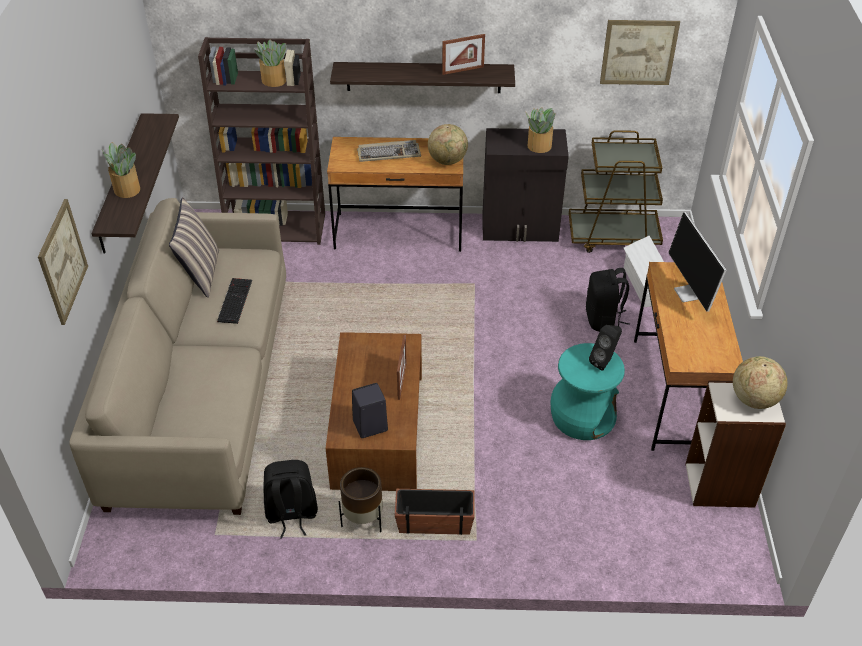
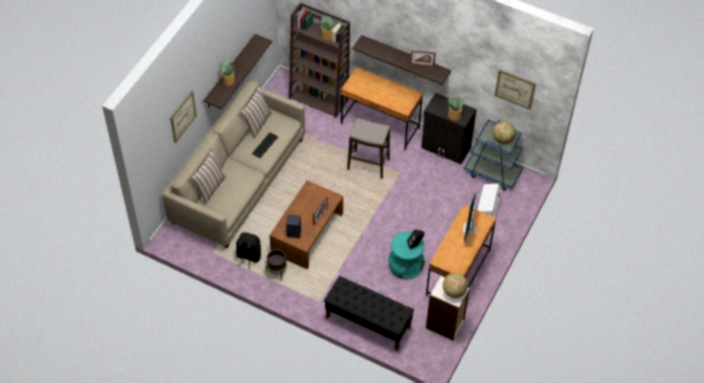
camera: 25 degrees right, 10 degrees up
(163, 405) = (210, 187): none -> pillow
(389, 153) = (378, 88): keyboard -> none
(416, 290) = (368, 164): none -> stool
(434, 521) = (307, 286): planter -> none
(447, 161) = (405, 105): globe -> globe (503, 139)
(588, 541) = (367, 323): none -> black bench
(603, 319) = (452, 219): black backpack -> none
(613, 236) = (493, 173): brown cart -> blue cart

